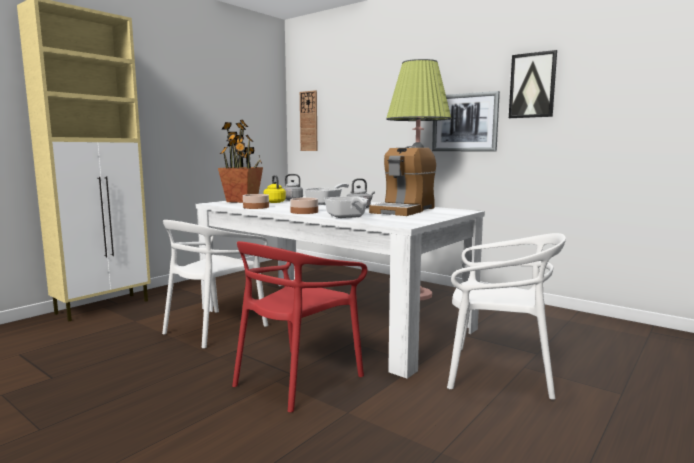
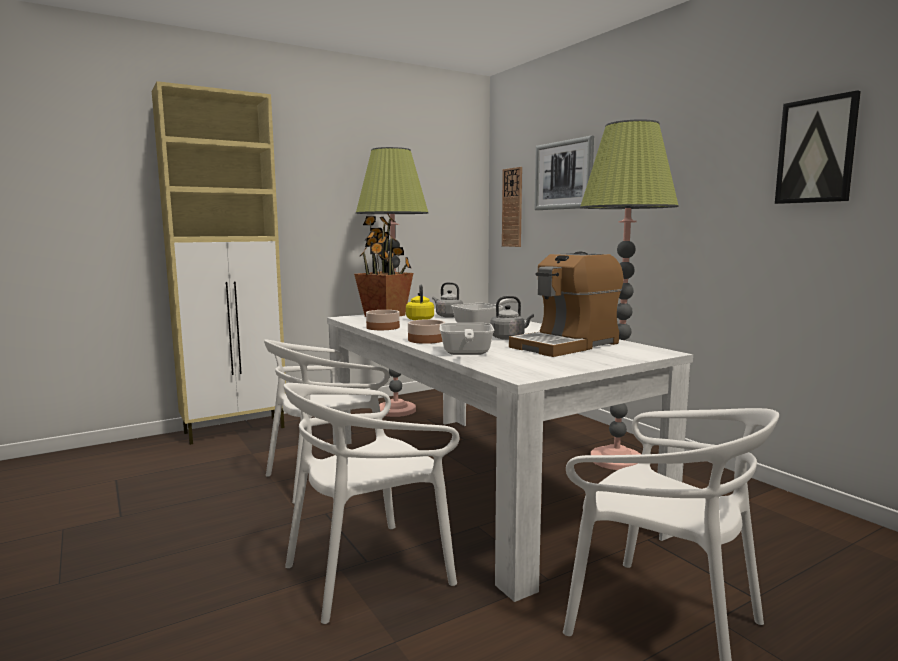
camera: 20 degrees right, 0 degrees up
(233, 280) = (396, 410): none -> floor lamp
(297, 379) = (368, 571): red chair -> white chair
(464, 122) = (709, 210): picture -> picture (563, 175)

